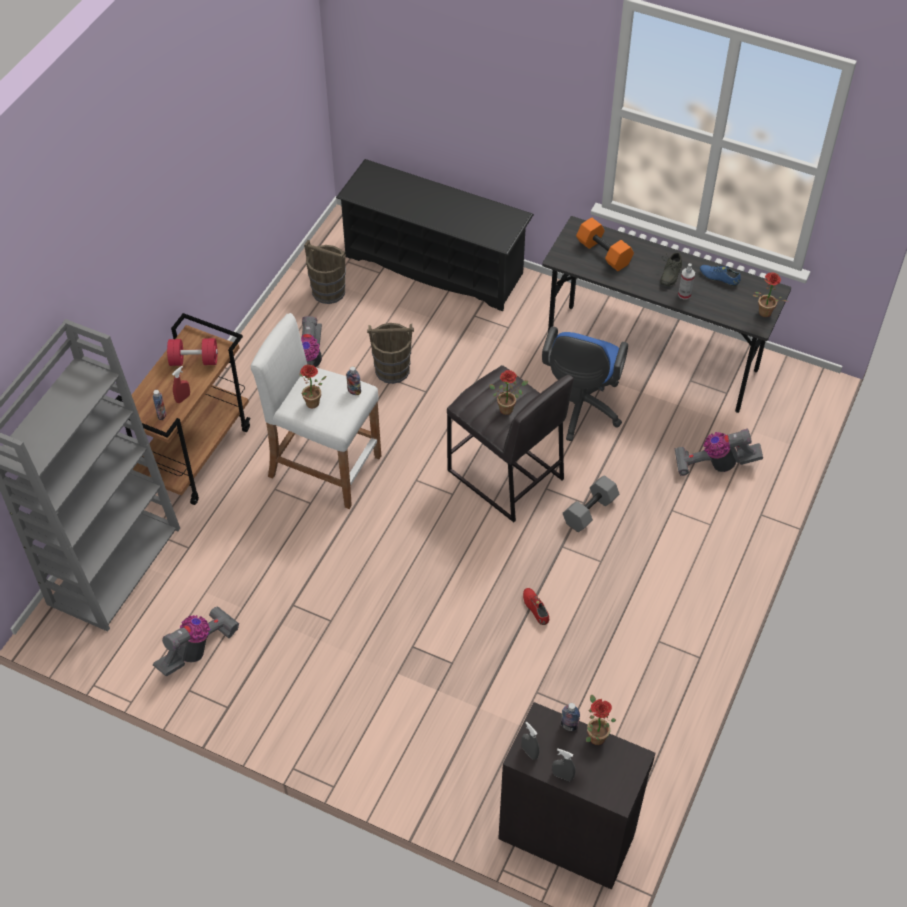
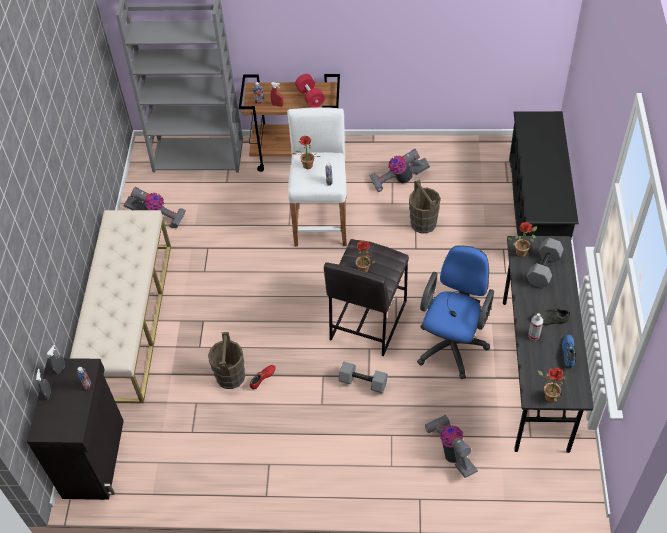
camera: 70 degrees right, 0 degrees up
(328, 291) = (471, 162): brown bucket -> brown bucket (230, 376)
(362, 734) = (129, 319): none -> beige bench
(578, 410) = (453, 343): blue office chair -> blue office chair turned 120 degrees clockwise
(594, 735) = (84, 402): potted plant -> potted plant (522, 251)
(604, 253) = (544, 270): orange dumbbell -> grey dumbbell

